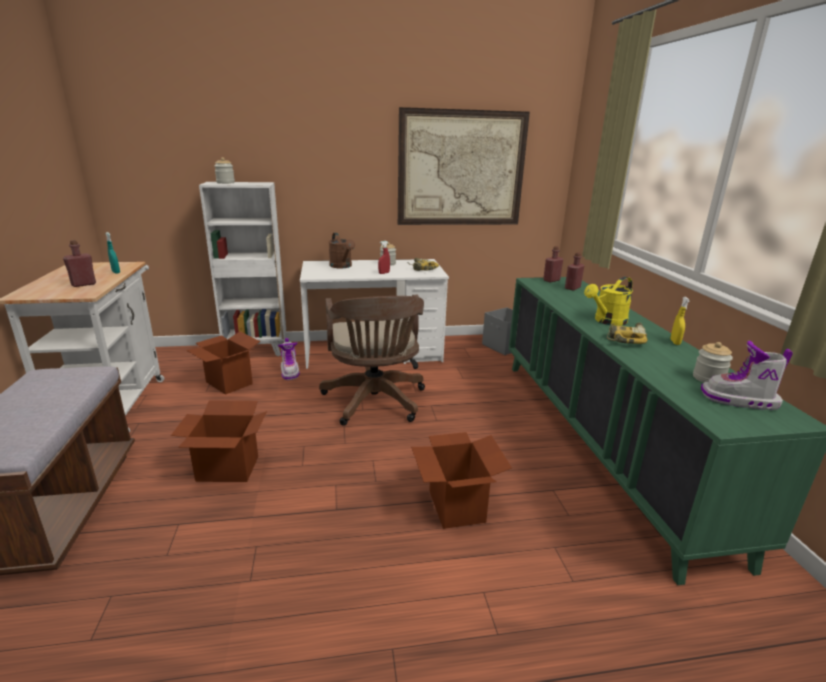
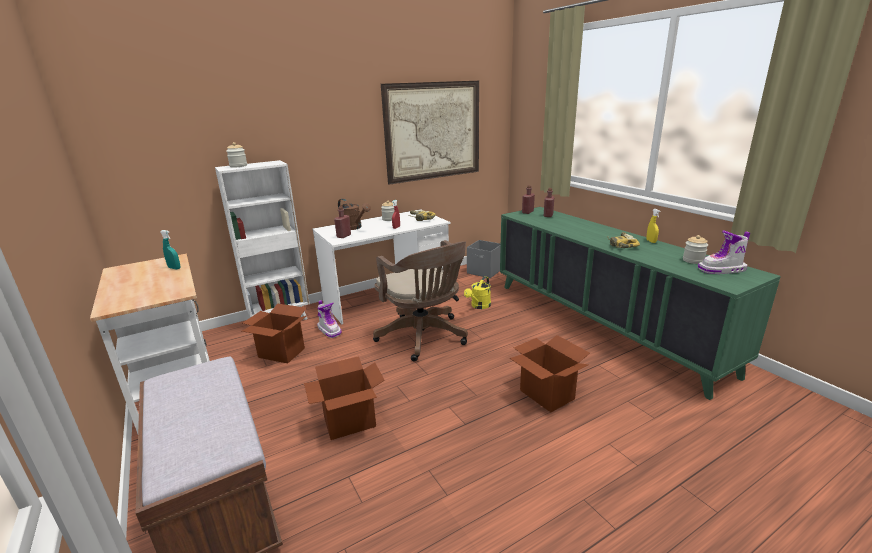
camera: 20 degrees left, 0 degrees up
(83, 284) = (161, 285): red bottle -> red bottle (343, 236)
(607, 321) = (597, 235): yellow watering can -> yellow watering can (479, 306)

